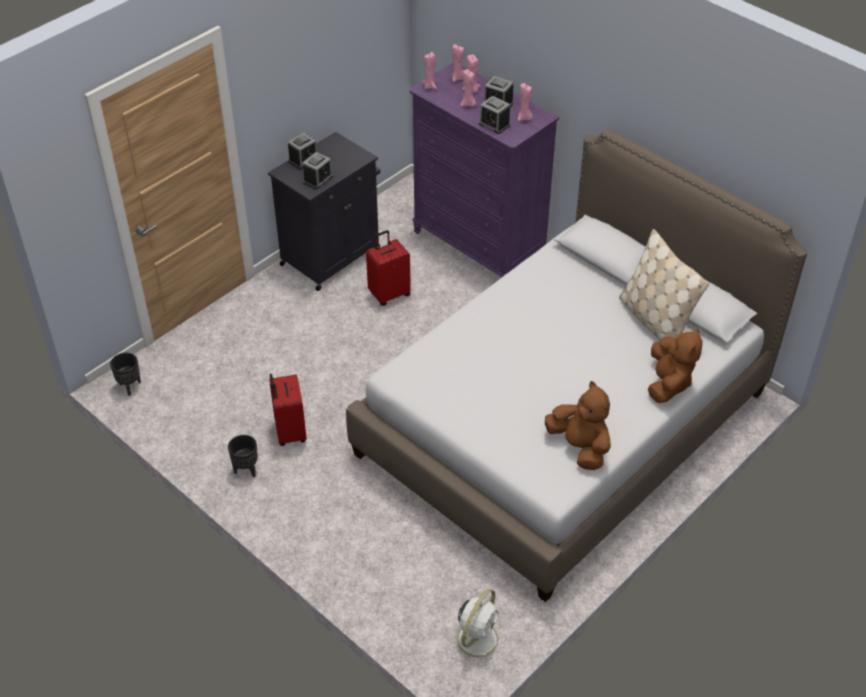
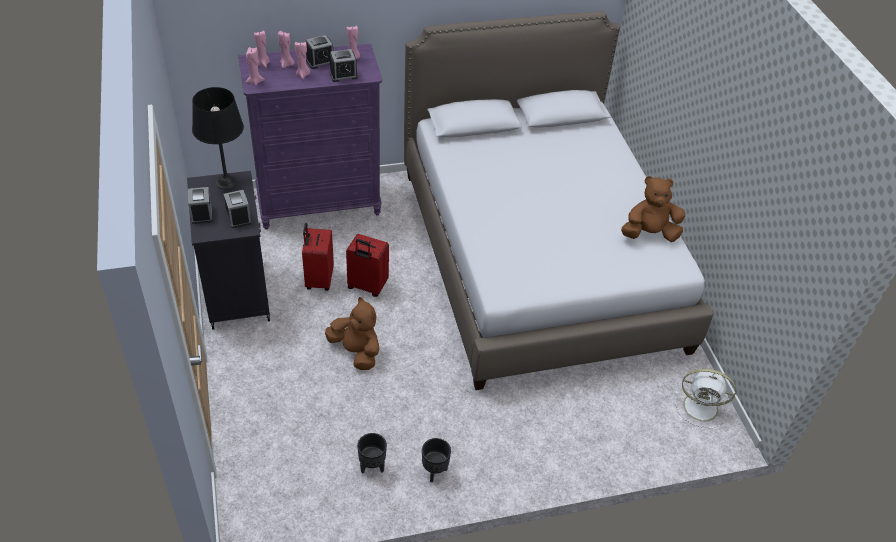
camera: 60 degrees left, 0 degrees up
(129, 386) = (256, 515): black planter -> black planter (371, 466)
(289, 432) = (416, 420): red suitcase -> red suitcase (367, 286)
(351, 152) = (226, 182): none -> black table lamp
(478, 637) = (702, 407): white fan -> white fan turned 135 degrees clockwise
(655, 321) = (557, 137): beige pillow -> none
(668, 383) = (620, 163): brown plush toy -> brown plush toy (356, 351)

